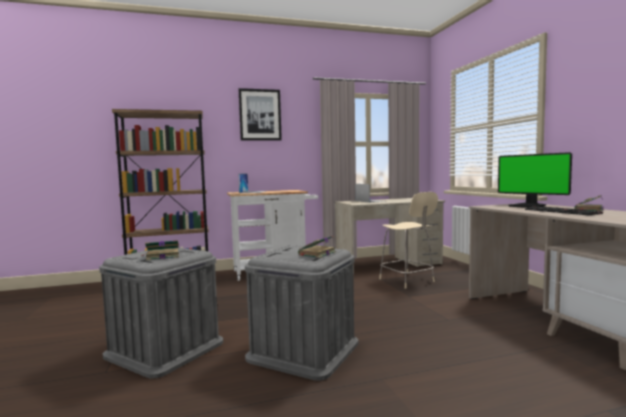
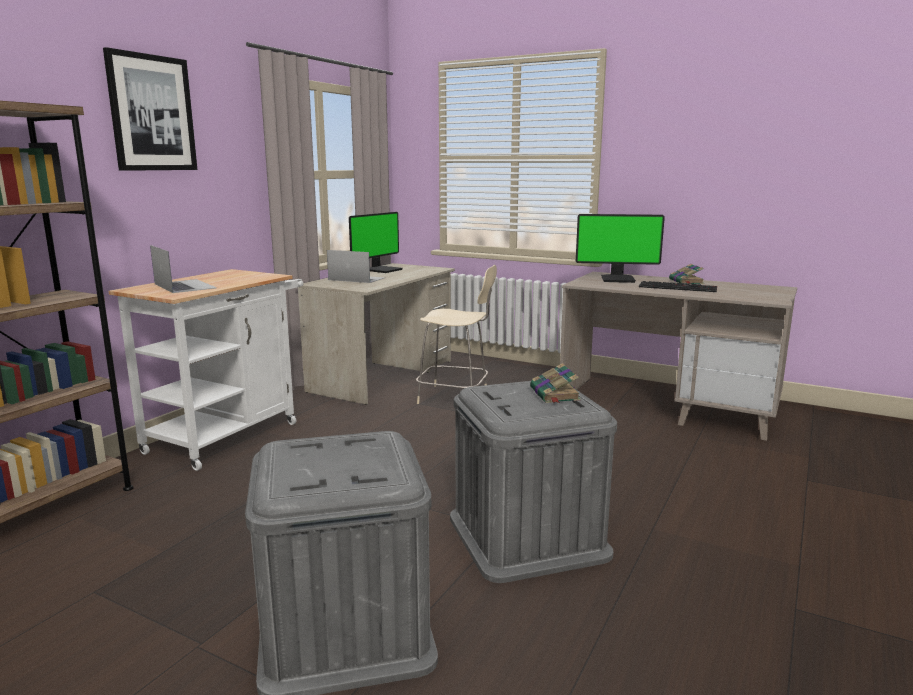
camera: 45 degrees left, 10 degrees up
(162, 256) = (361, 463): book -> none
(399, 199) = (382, 270): none -> monitor

